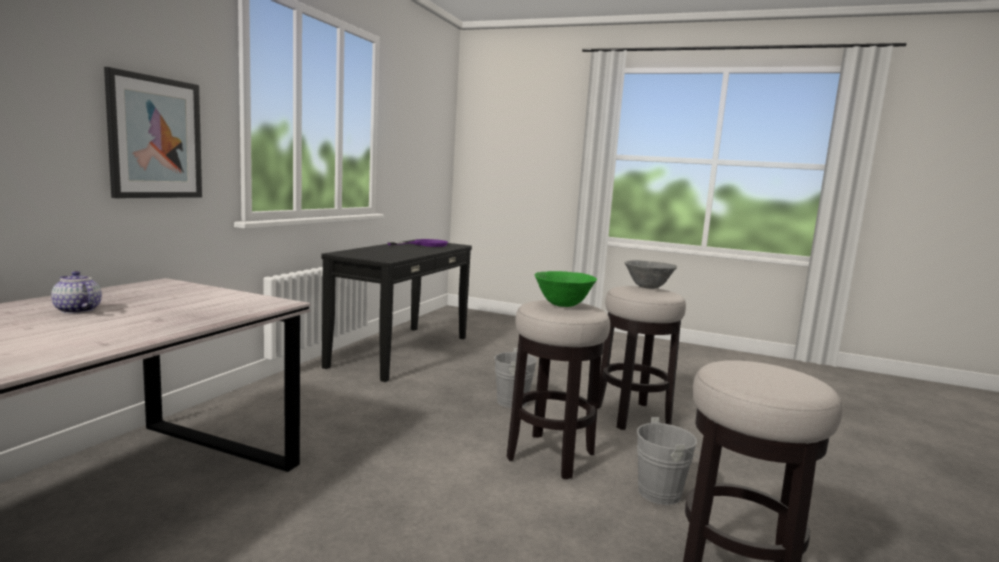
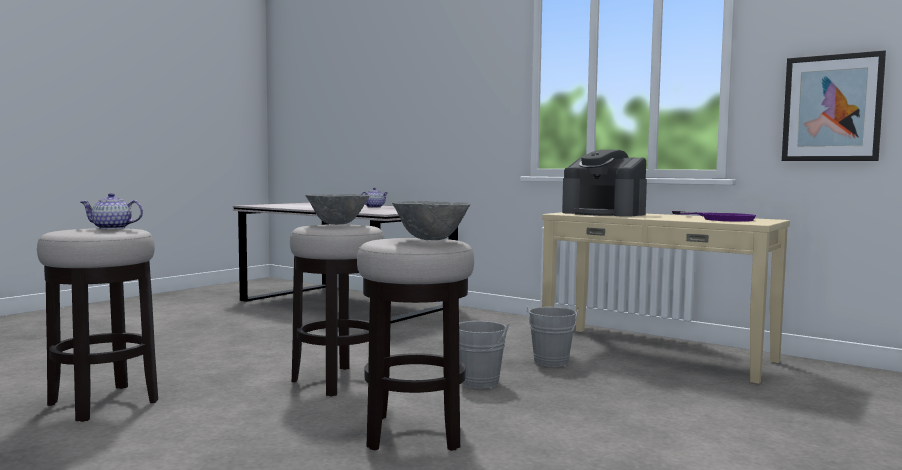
camera: 105 degrees right, 5 degrees down
(155, 138) = (469, 118): picture -> picture (831, 108)
(379, 253) = (604, 213): none -> coffee machine
(400, 351) = (656, 353): black console table -> beige console table
(563, 305) = (337, 224): green bowl -> grey bowl
(664, 493) = (230, 409): grey bucket -> grey bucket (551, 363)
(751, 368) = (112, 228): none -> teapot

